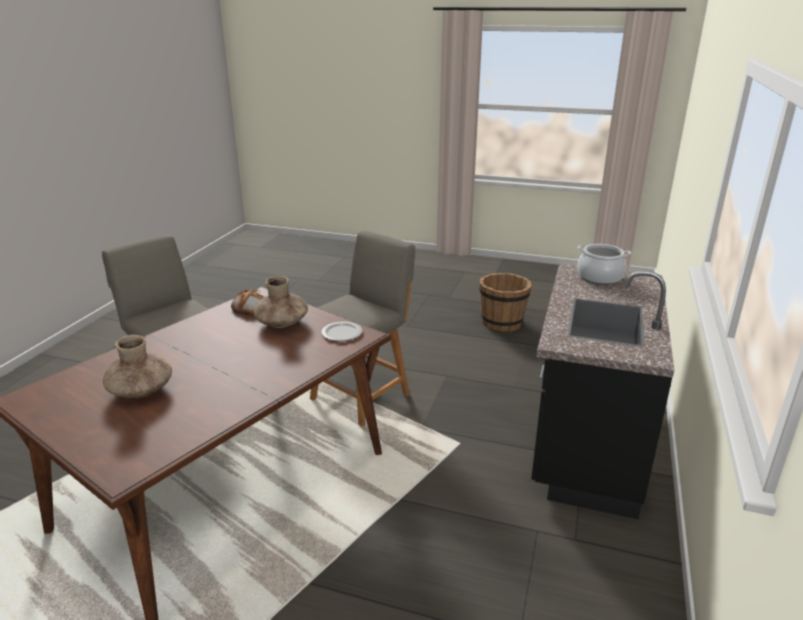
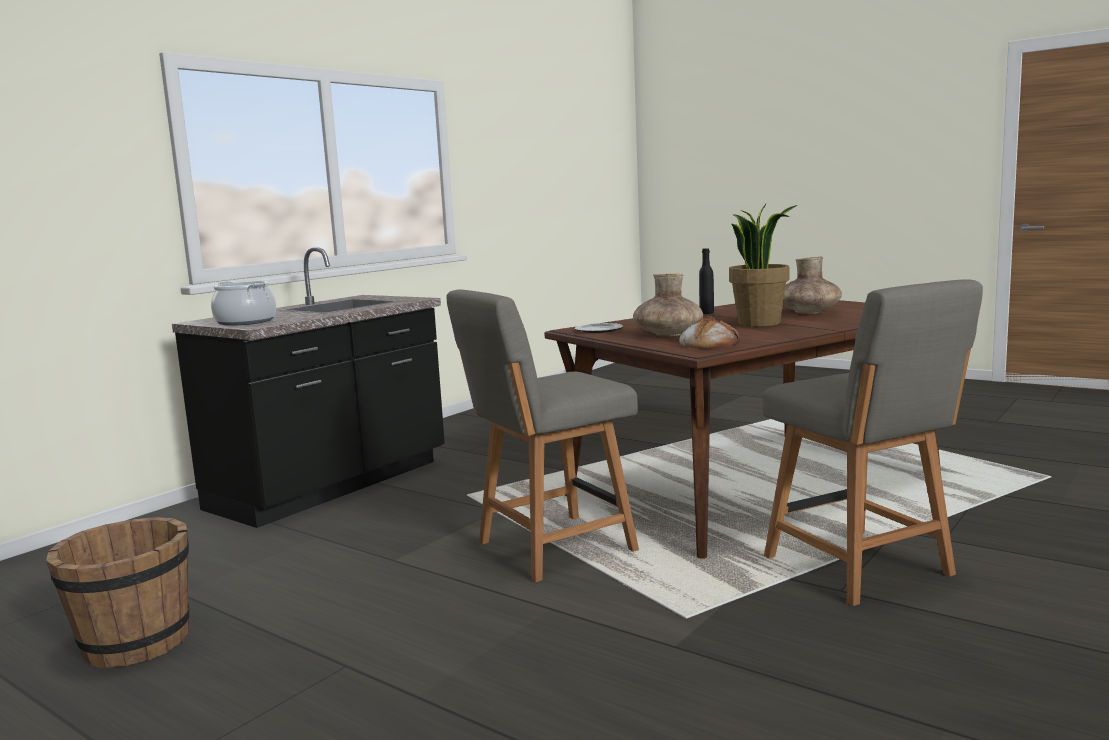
camera: 160 degrees left, 15 degrees down
(203, 353) = (759, 323): none -> potted plant
(246, 390) = (706, 313): none -> black bottle

